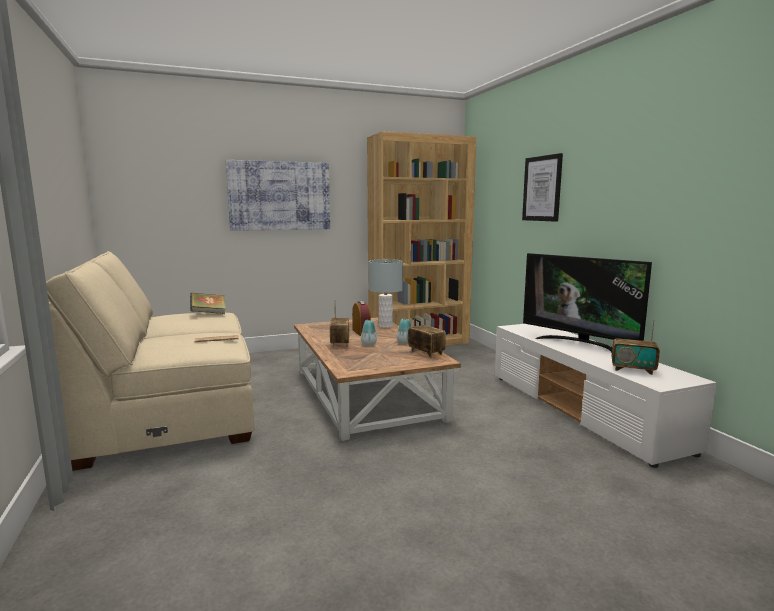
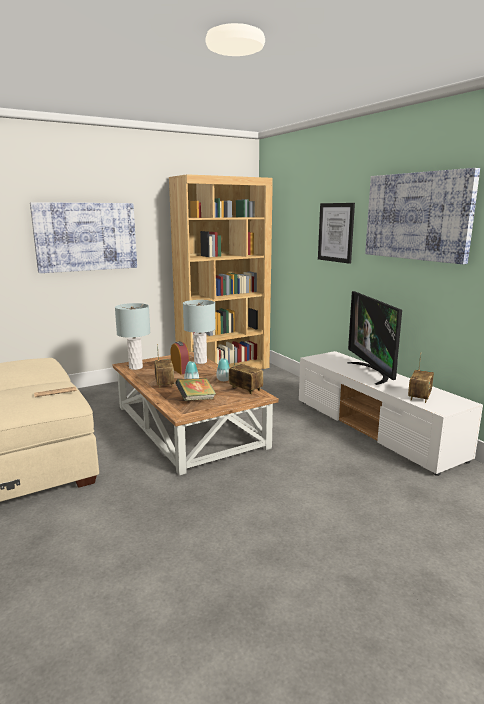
camera: 10 degrees left, 5 degrees up
(208, 313) = (32, 361): book -> book (196, 399)
(316, 328) = (135, 367): none -> grey table lamp
(579, 343) = (373, 372): television -> television turned 45 degrees clockwise
(633, 369) = (419, 396): radio -> radio turned 75 degrees counterclockwise
(634, 159) = (418, 216): none -> picture

